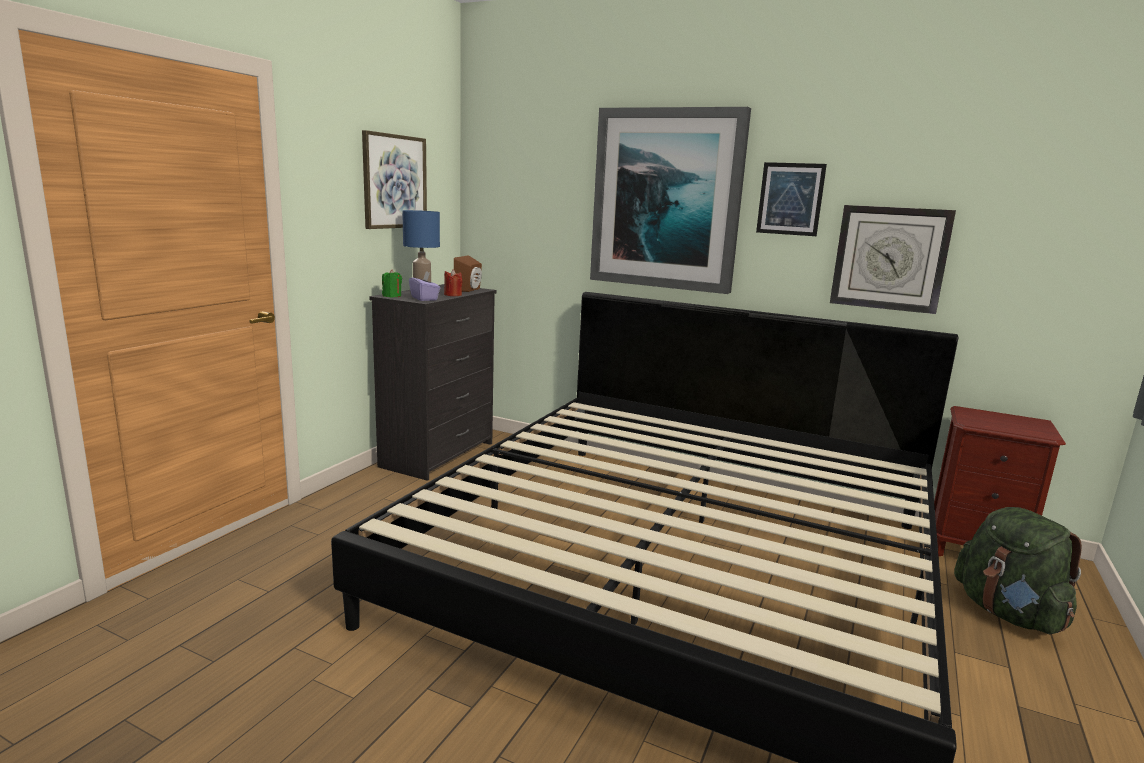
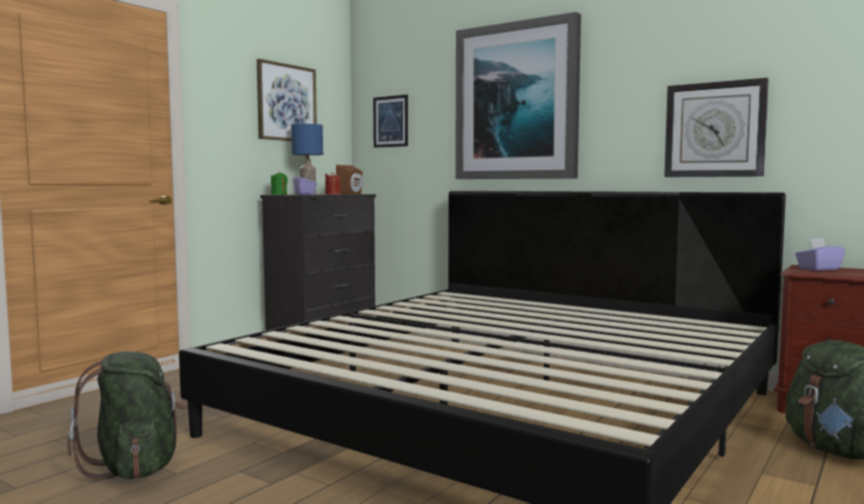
camera: 10 degrees right, 10 degrees down
(300, 691) = (135, 468): none -> green backpack
(790, 199) = (621, 87): picture -> picture (390, 121)
(986, 418) = (818, 269): none -> purple tissue box

